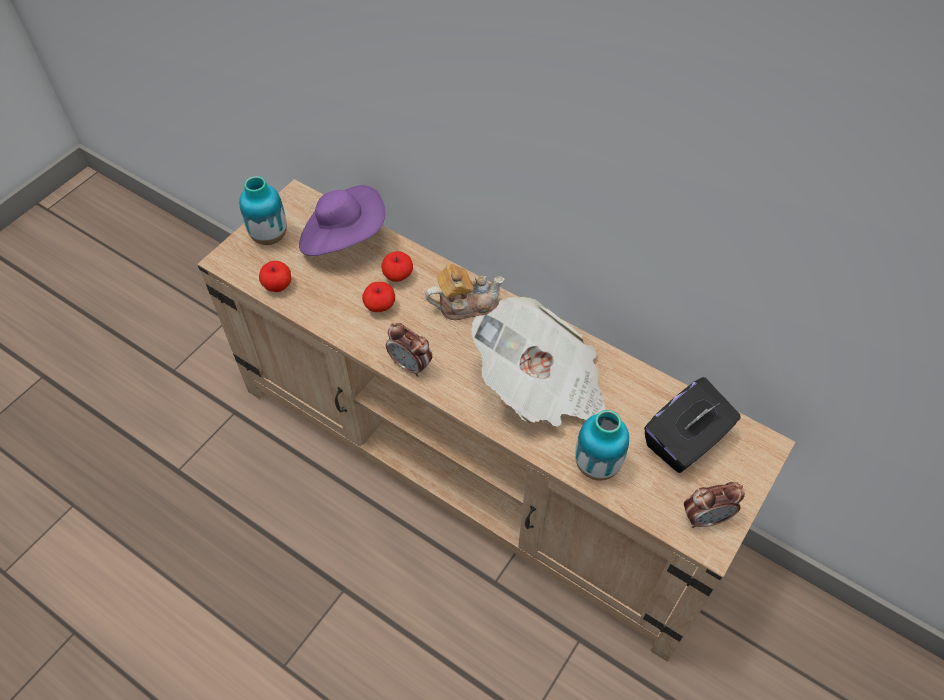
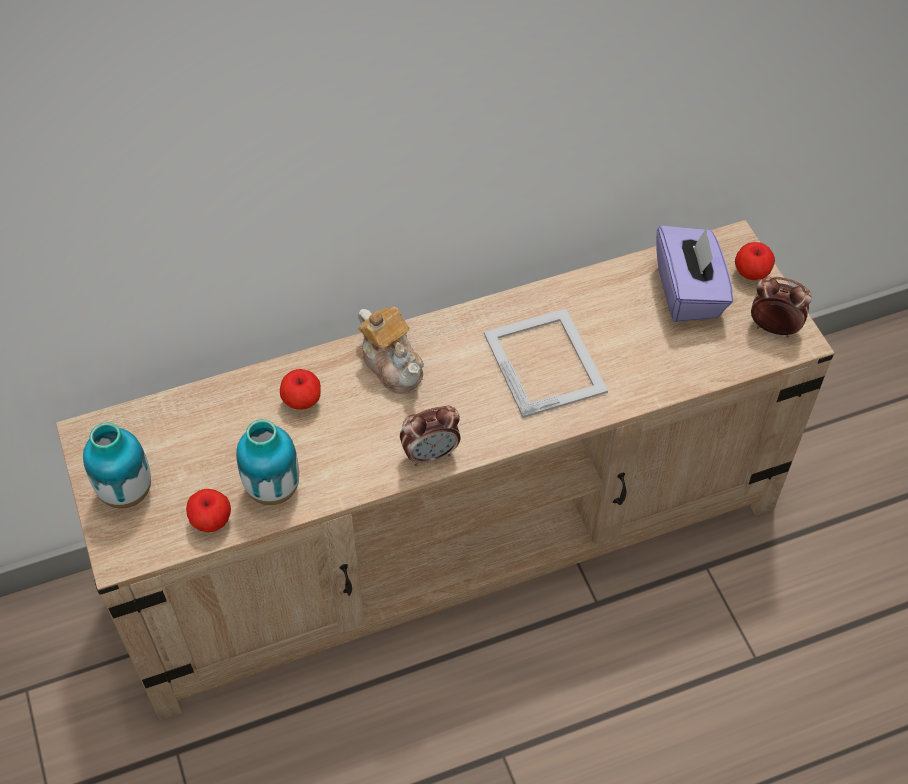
camera: 55 degrees left, 0 degrees up
(343, 238) = (199, 421): purple hat -> none
(380, 307) = (329, 440): apple -> apple (751, 273)
(464, 304) = (393, 364): teapot -> teapot turned 120 degrees clockwise
(541, 386) = (545, 361): newspaper -> picture frame
(597, 465) = (665, 372): vase -> vase (273, 489)
(685, 441) = (689, 292): black tissue box -> purple tissue box
(705, 518) = (773, 328): alarm clock -> alarm clock turned 90 degrees counterclockwise

